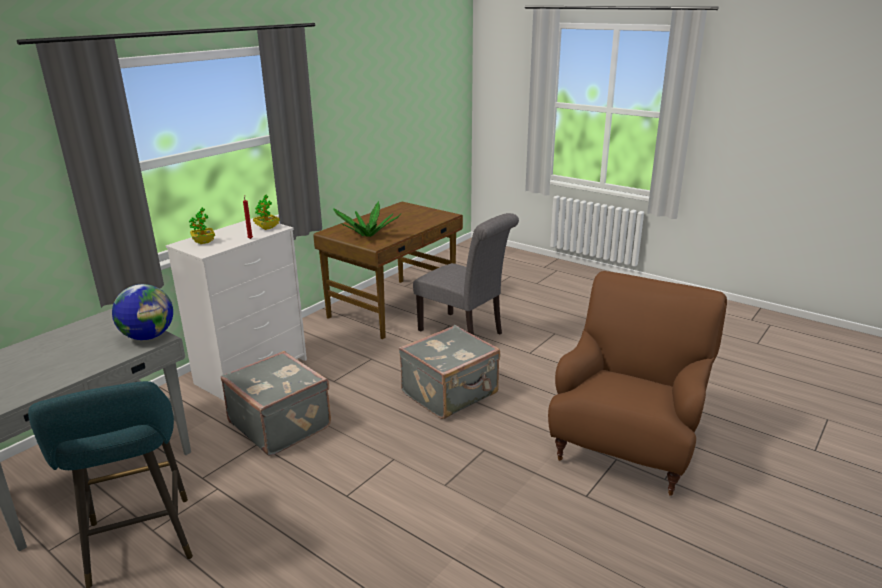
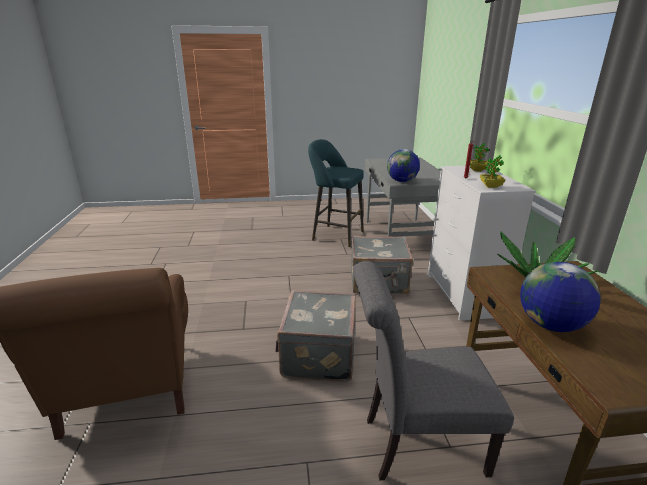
camera: 135 degrees right, 0 degrees up
(416, 226) = (550, 325): none -> globe

